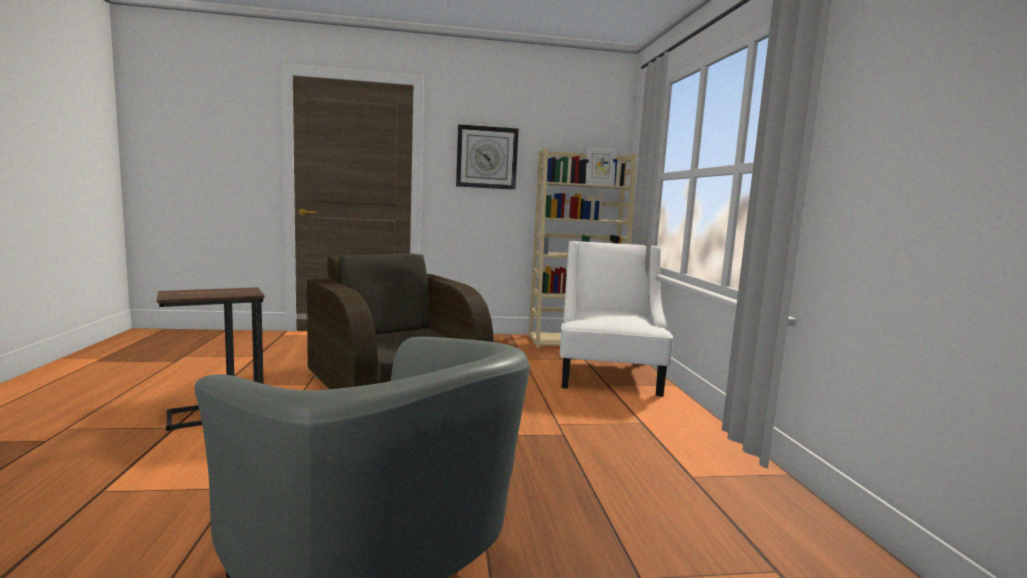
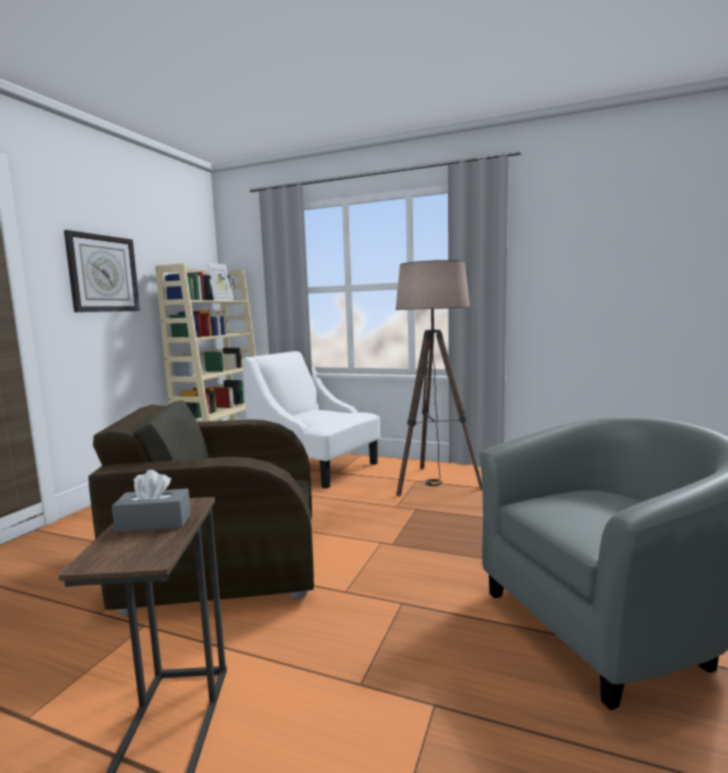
camera: 60 degrees left, 0 degrees up
(220, 292) = (154, 522): none -> grey tissue box
(649, 433) = (434, 483): none -> floor lamp

